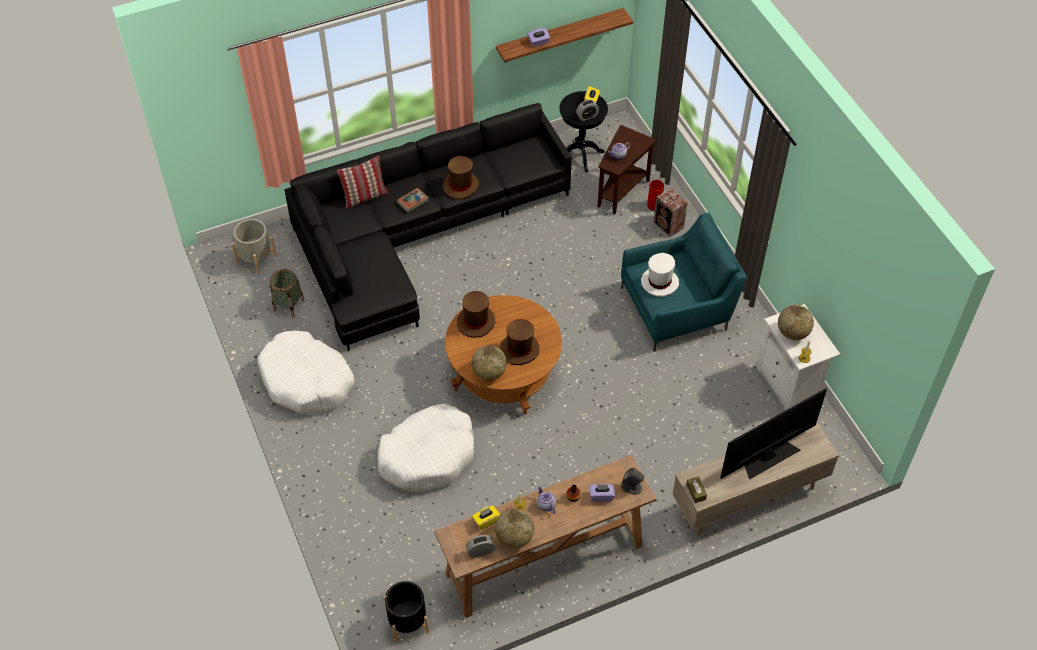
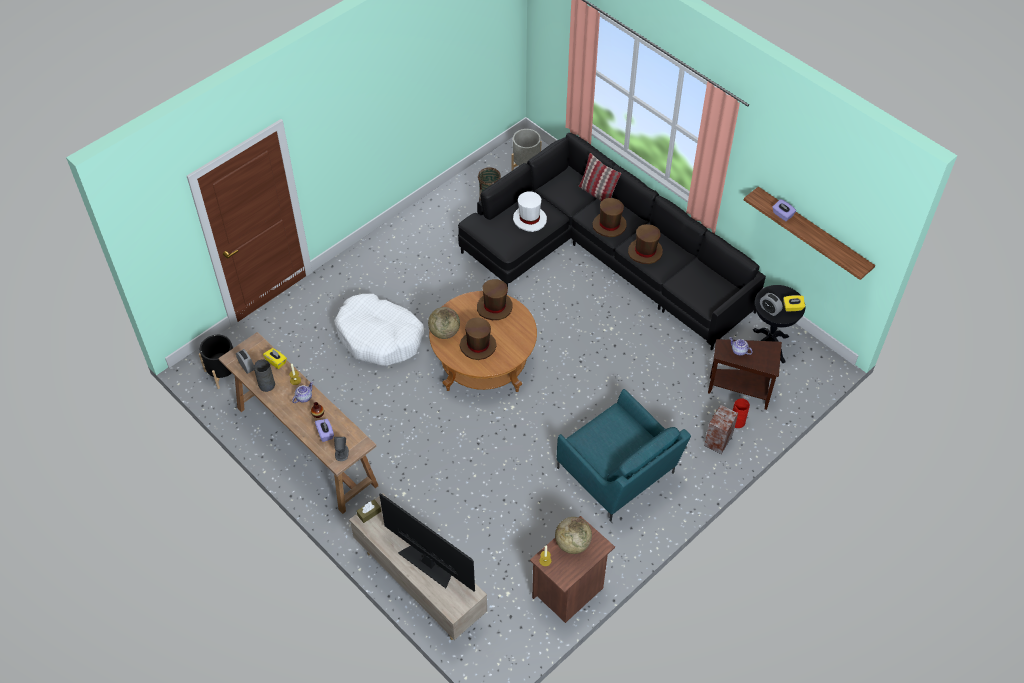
camera: 70 degrees right, 0 degrees up
(307, 381) = (421, 237): white dog bed -> none
(412, 201) = (609, 225): book -> brown hat
(514, 537) = (266, 385): globe -> grey vase
(659, 282) = (607, 431): white hat -> white hat (529, 219)
(789, 383) = (569, 592): white nightstand -> brown nightstand

